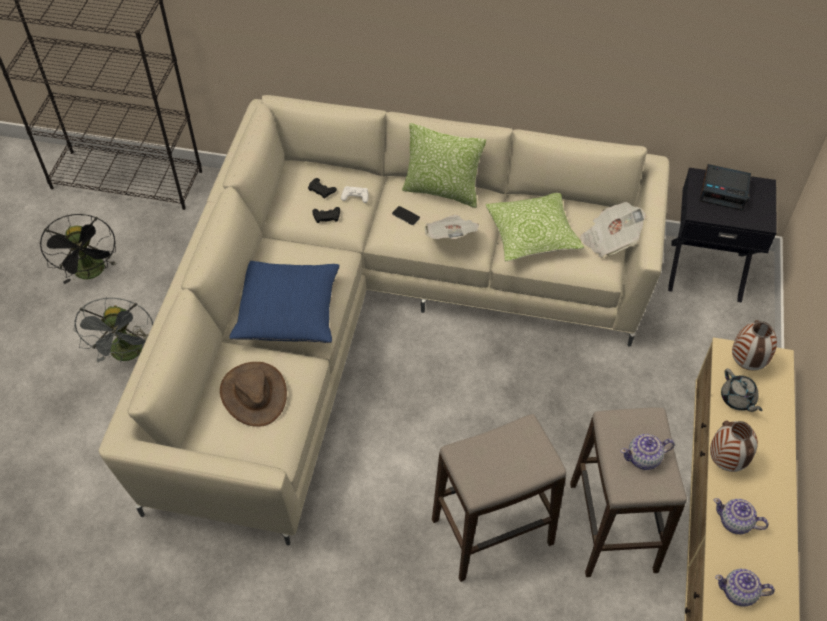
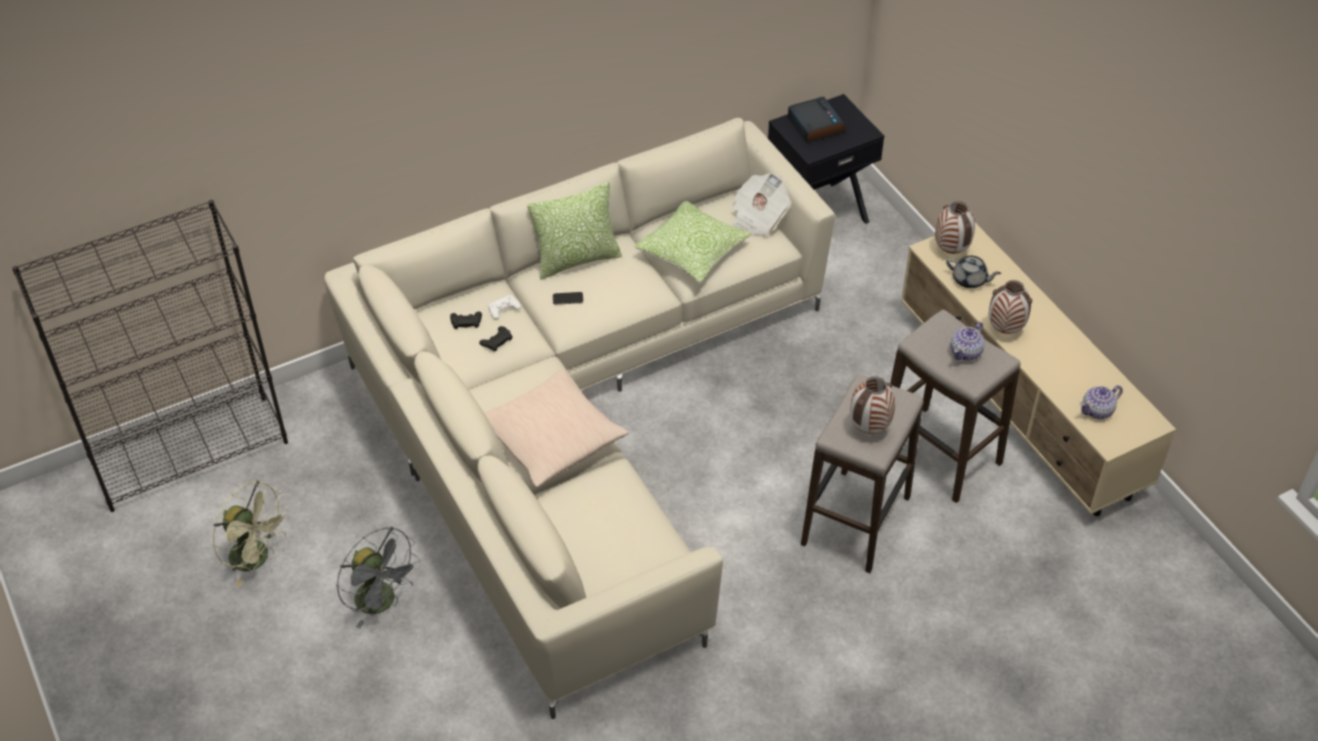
camera: 40 degrees left, 5 degrees down
(92, 273) = (257, 558): black fan -> green fan
(254, 394) = (599, 520): brown hat -> none
(288, 311) = (552, 438): blue pillow -> beige pillow
(450, 237) = (626, 293): newspaper -> none
(493, 465) = (869, 428): none -> vase
(724, 191) = (815, 125): alarm clock -> alarm clock turned 90 degrees counterclockwise
(735, 522) = (1051, 366): teapot -> none

